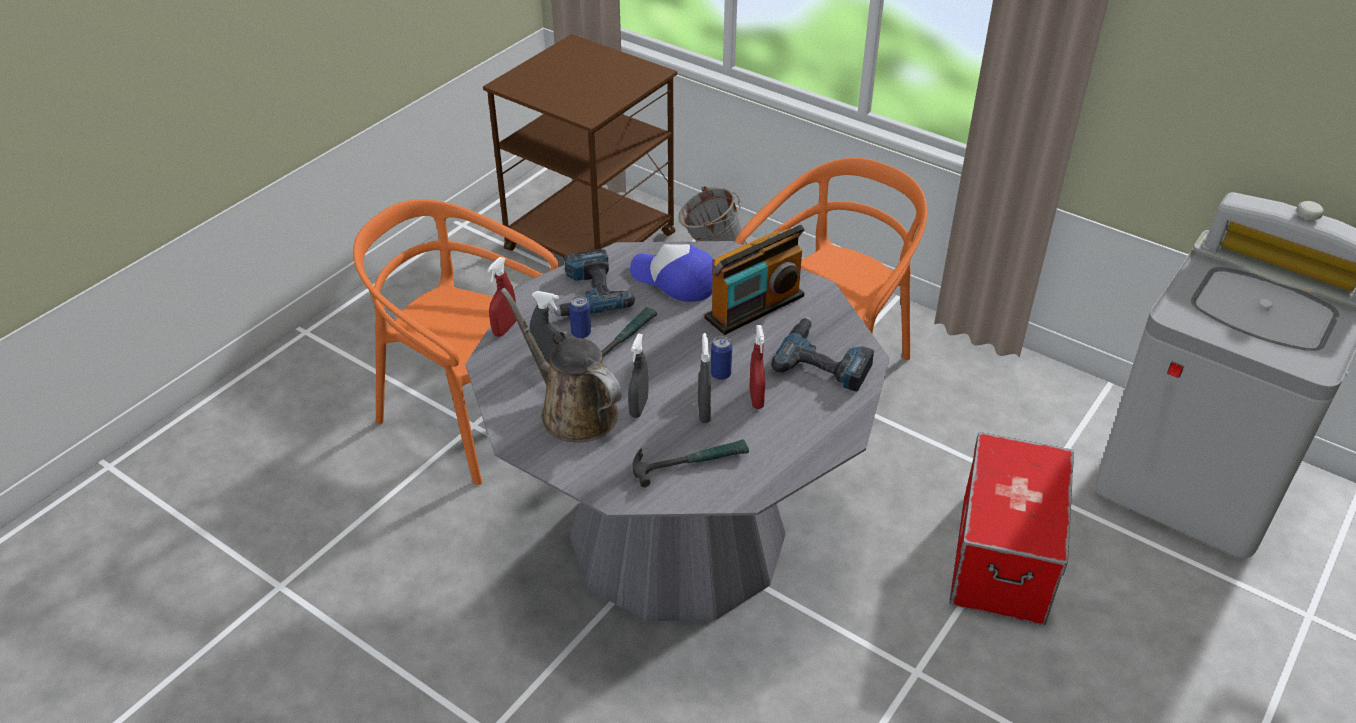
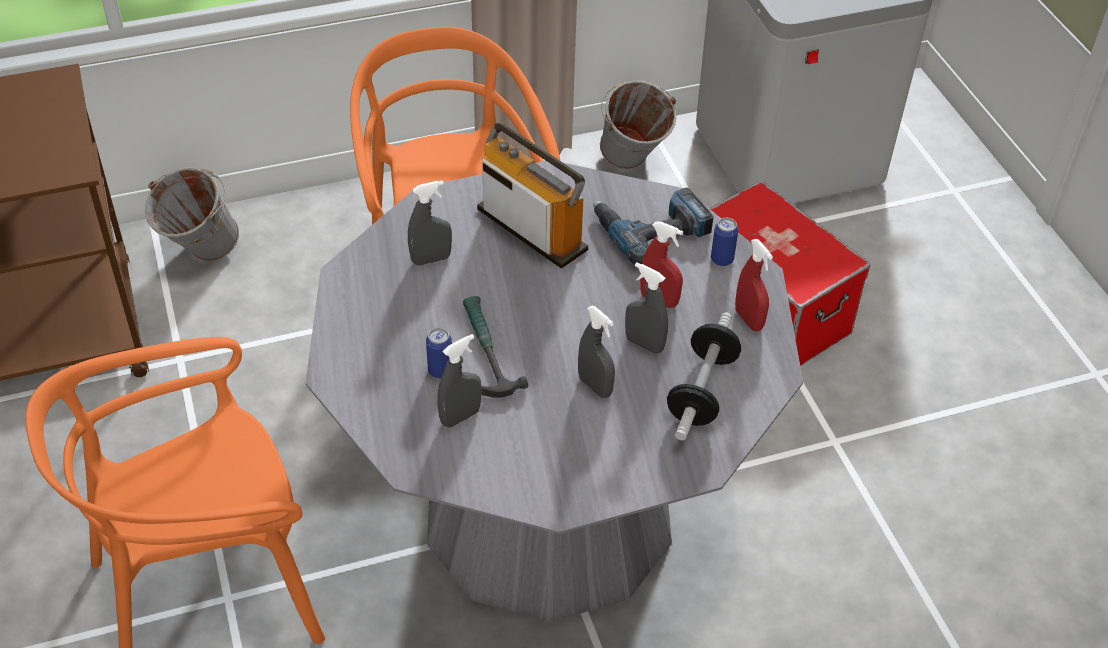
camera: 55 degrees left, 5 degrees up
(505, 328) = (370, 426): red spray bottle -> red spray bottle (749, 320)
(573, 411) = (553, 437): brown watering can -> none
(586, 293) = (381, 334): power drill -> none
(674, 280) = (431, 259): cap -> grey spray bottle
(689, 462) = (702, 391): hammer -> dumbbell
(720, 374) = (603, 304): can -> can (722, 259)
(755, 307) = (532, 229): radio -> radio turned 45 degrees counterclockwise
(1051, 400) = (632, 166): none -> grey bucket

